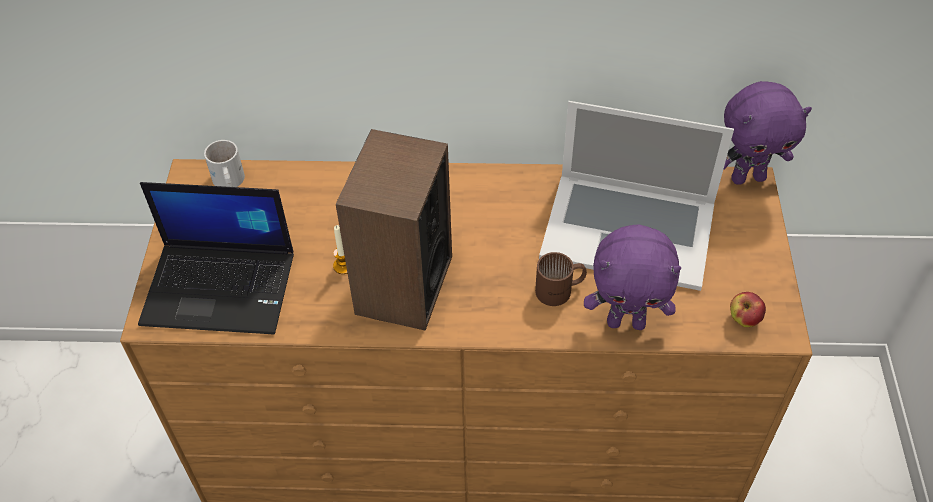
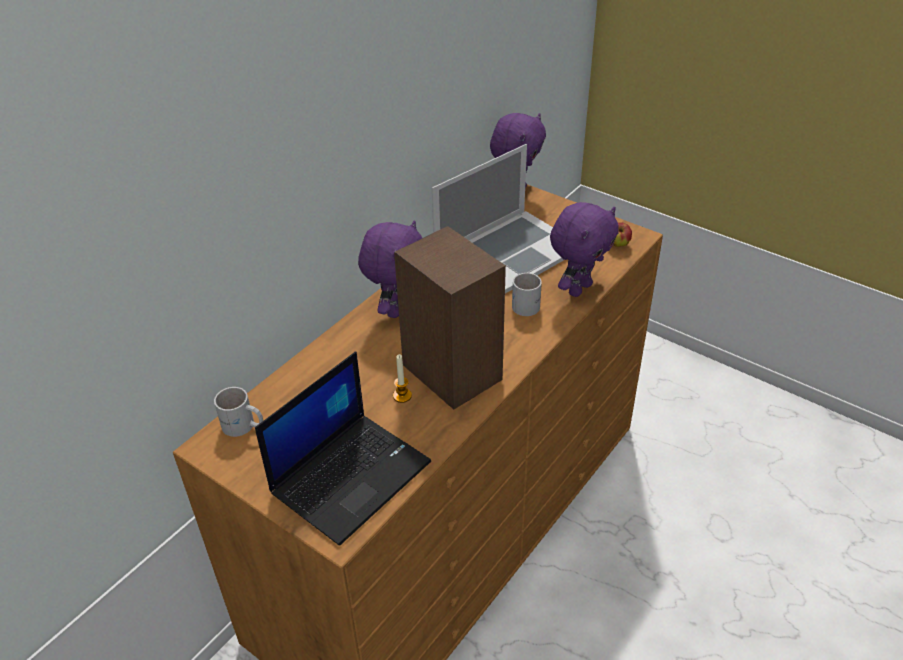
camera: 55 degrees left, 10 degrees down
(459, 191) = (395, 308): none -> purple plush toy
(560, 291) = (528, 303): brown mug -> white mug

